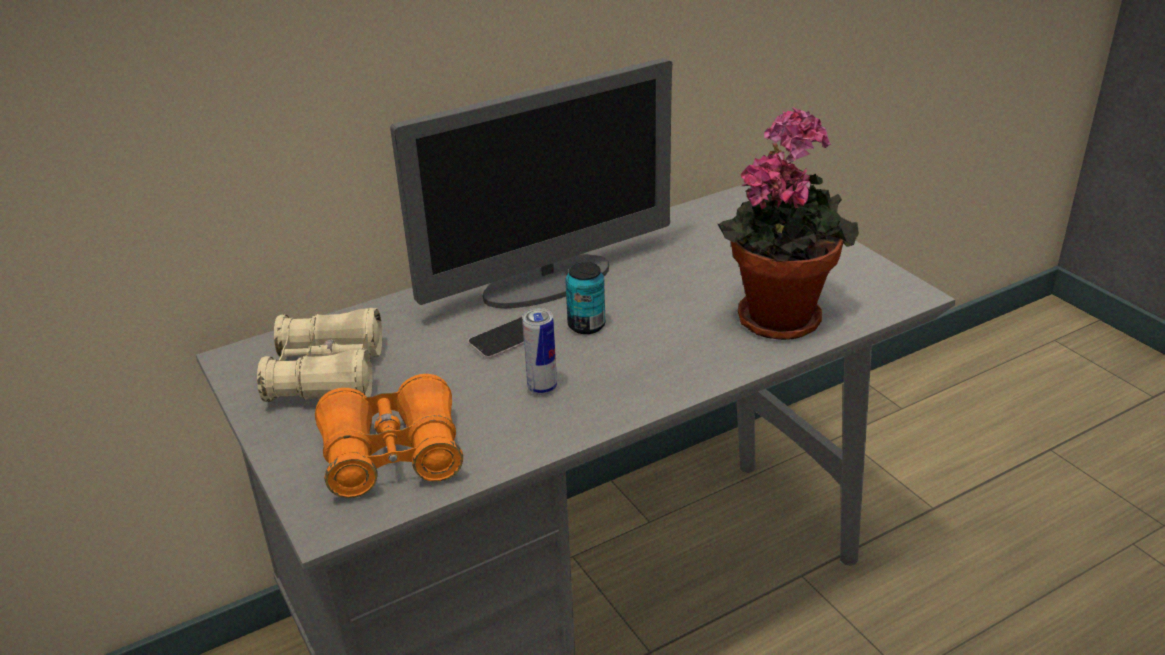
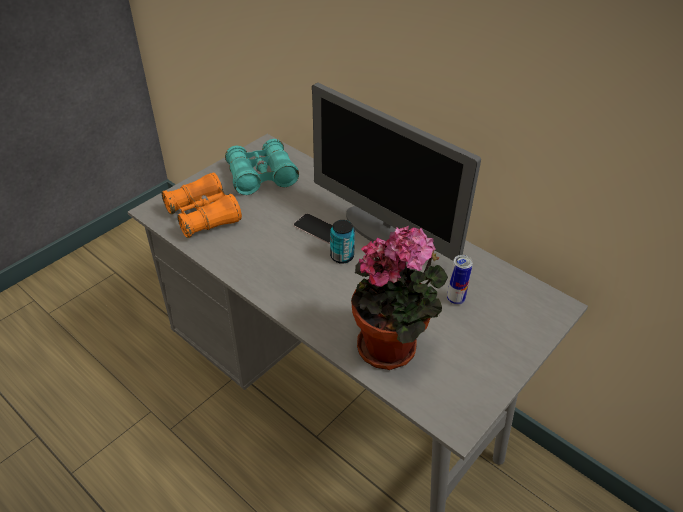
camera: 70 degrees right, 10 degrees up
(328, 375) = (261, 176): beige binoculars -> turquoise binoculars
(542, 388) = (273, 253): can -> can (455, 299)

